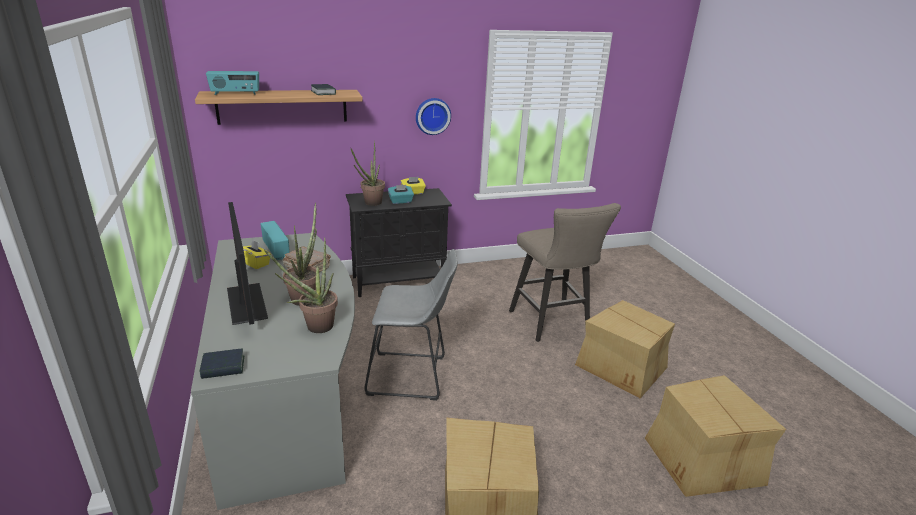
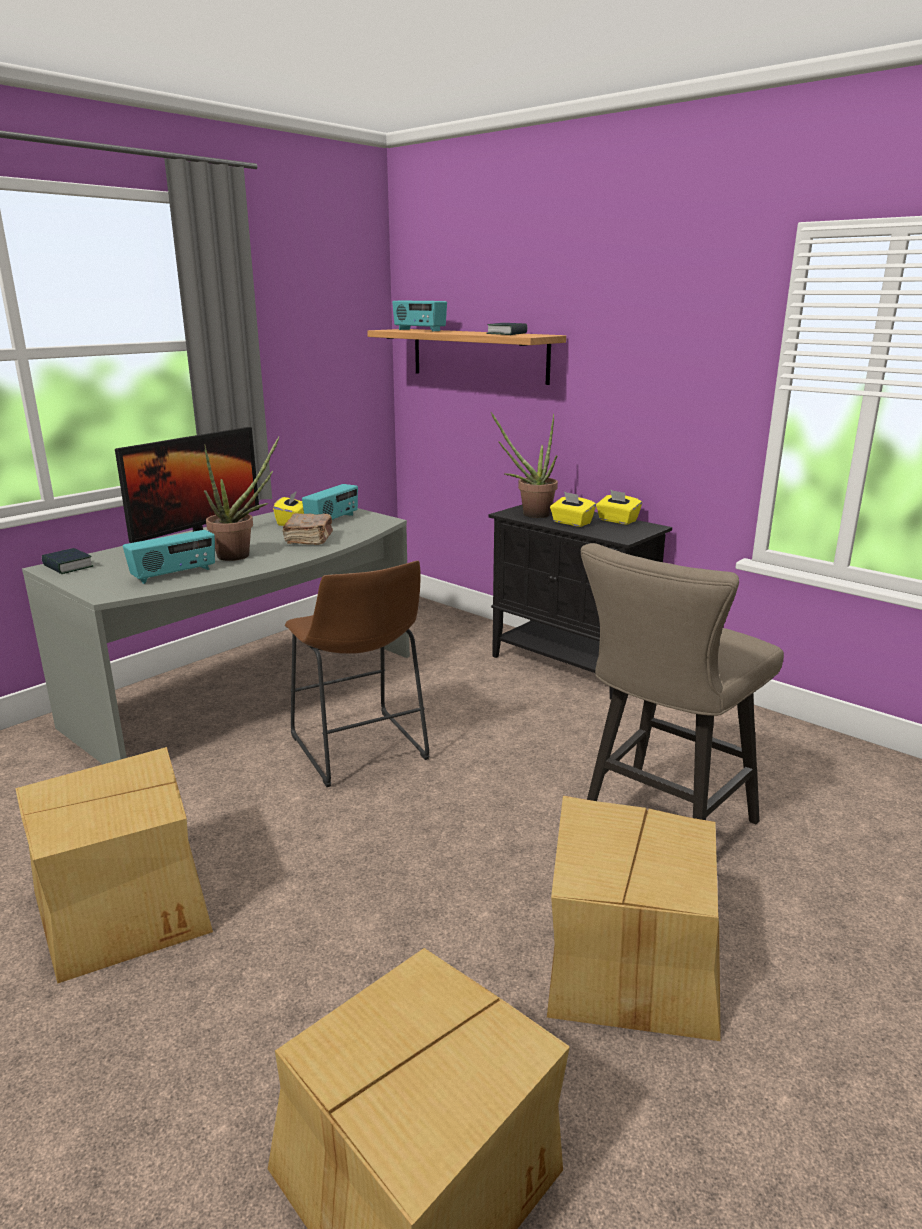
camera: 60 degrees right, 5 degrees down
(314, 327) = (174, 575): potted plant -> radio
(401, 201) = (571, 523): turquoise tissue box -> yellow tissue box
(412, 376) = (360, 751): grey stool -> brown stool
(432, 116) = (675, 390): wall clock -> none

